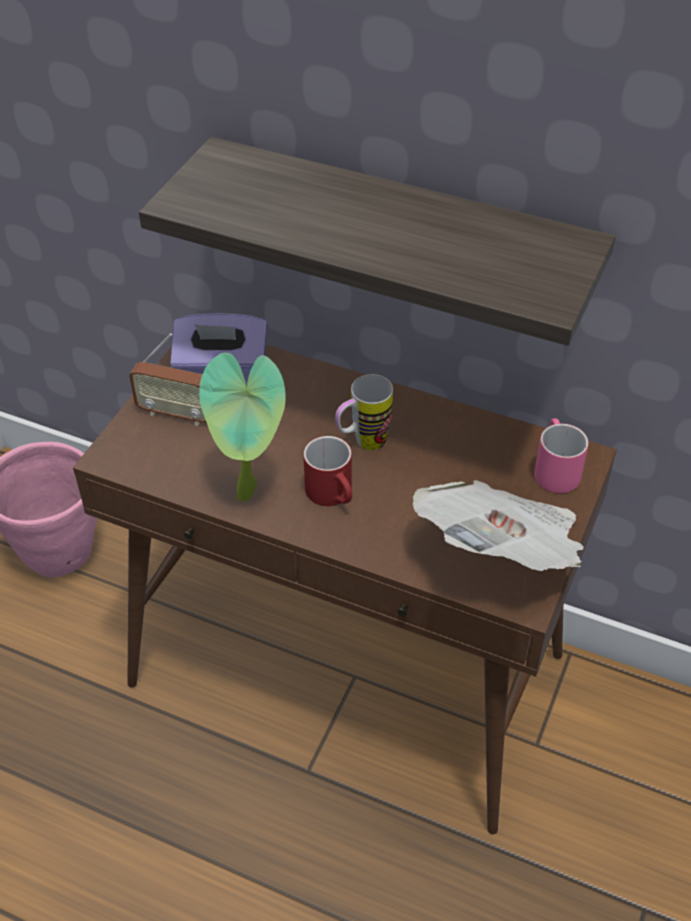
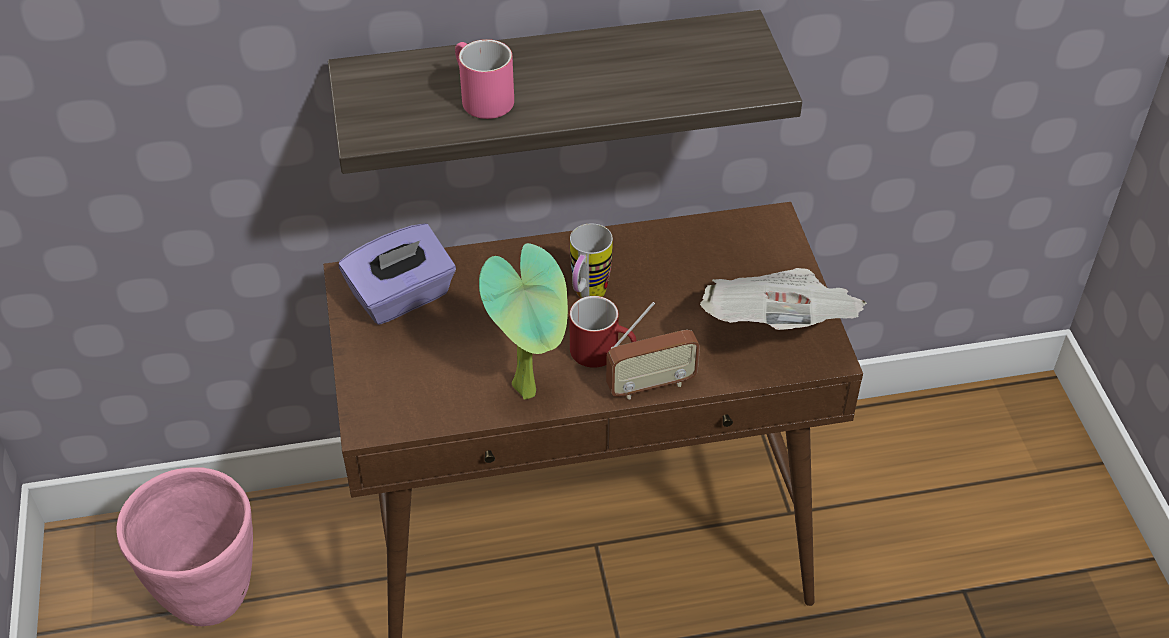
camera: 35 degrees left, 0 degrees up
(177, 414) = (395, 353): radio -> radio (651, 385)
(553, 469) = (758, 241): pink mug -> pink mug (480, 98)

